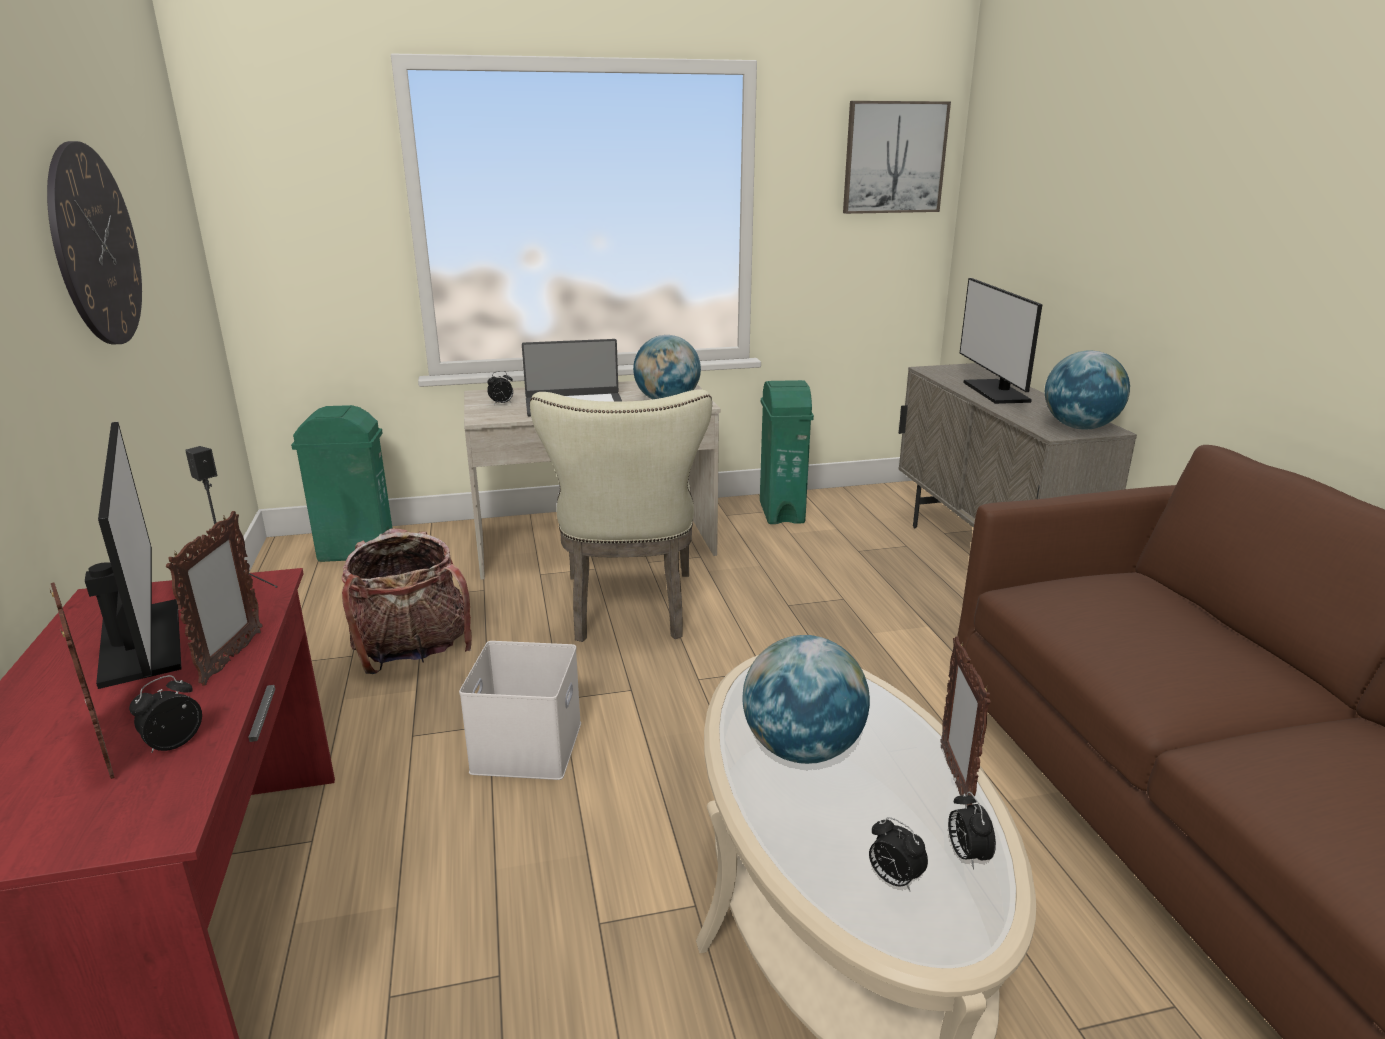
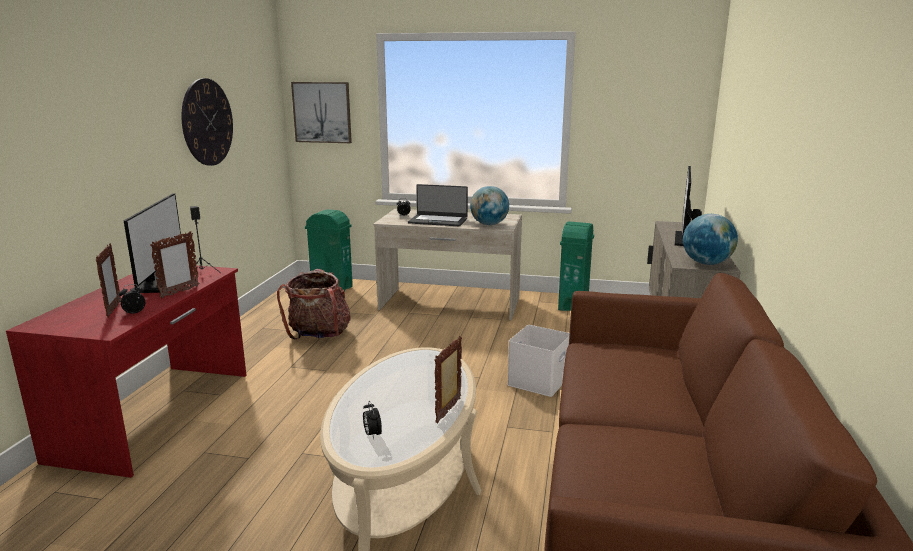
camera: 25 degrees right, 5 degrees down
(525, 745) = (334, 381): white storage box -> white storage box (537, 380)
(629, 611) = (437, 337): beige chair -> none
(802, 749) = (394, 384): globe -> none
(894, 158) = (667, 88): picture -> picture (322, 112)
(966, 855) = (415, 436): alarm clock -> none

